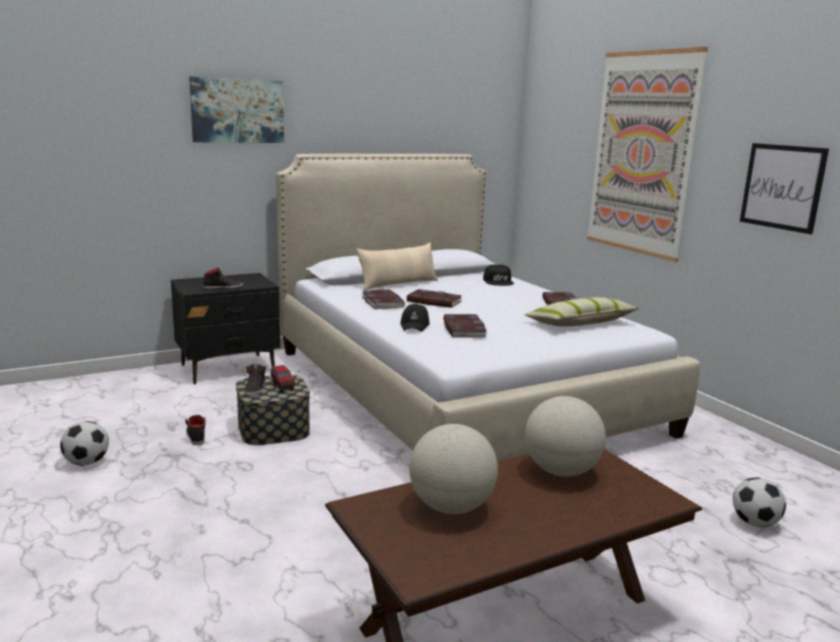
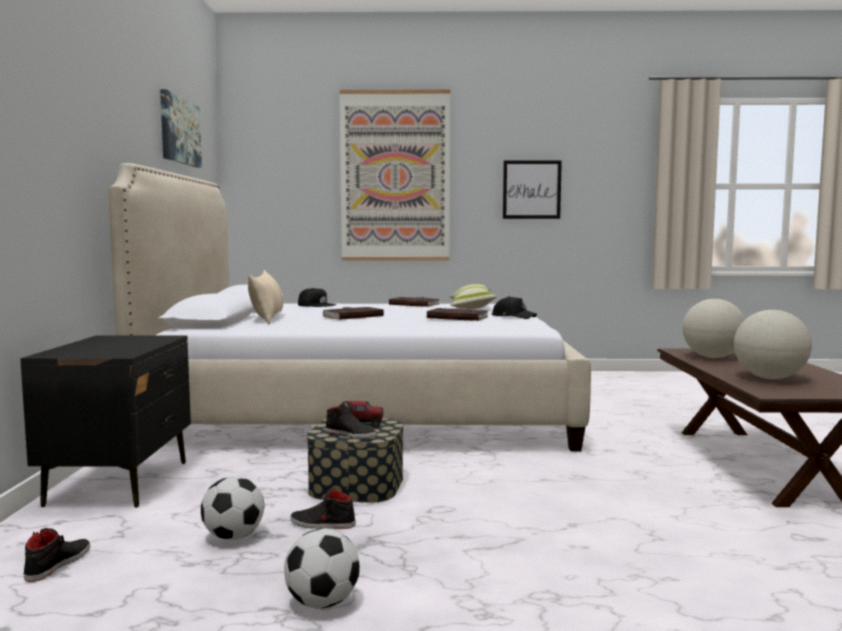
camera: 60 degrees left, 10 degrees down
(223, 287) = (138, 346): black shoe -> black shoe (57, 564)
(237, 111) = (60, 90): picture -> picture (179, 131)
(383, 302) = (326, 324): book -> none
(415, 325) = (422, 324): black cap -> black cap (513, 317)
(754, 523) = (659, 396): football -> football (233, 537)

